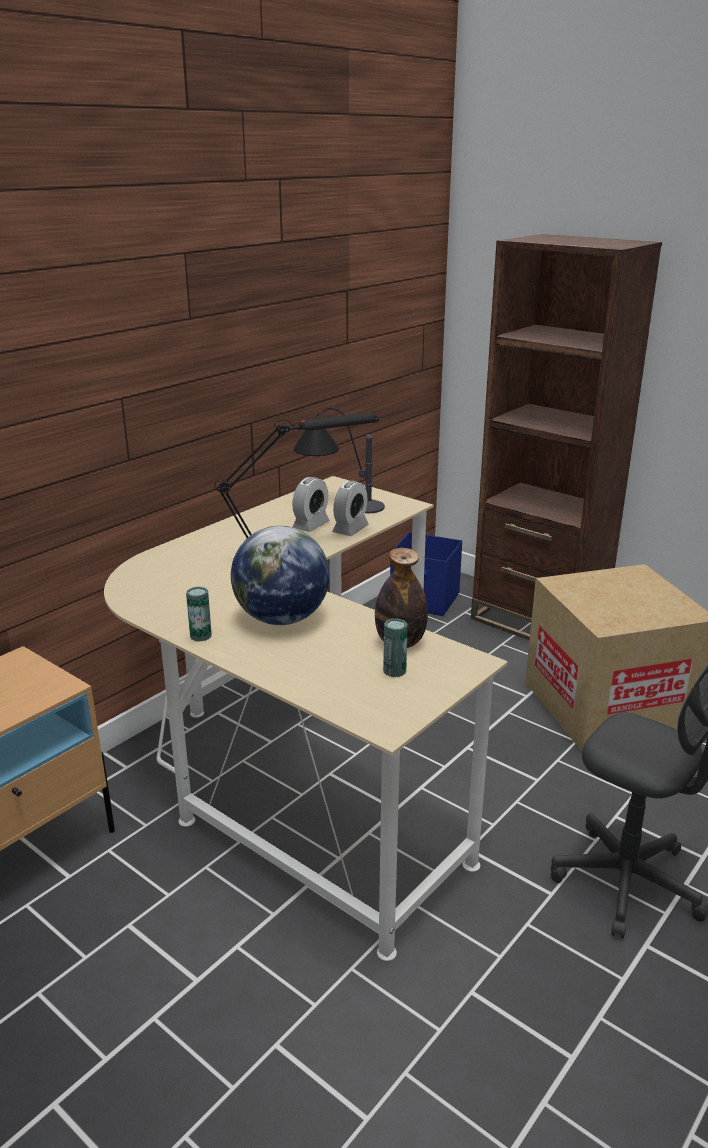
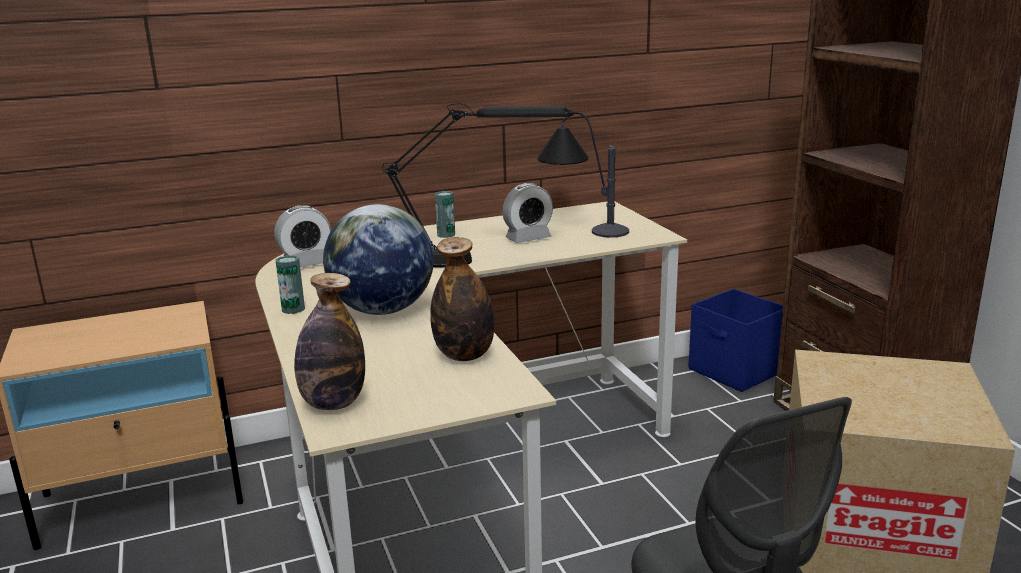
camera: 30 degrees right, 5 degrees down
(350, 529) = (562, 248): alarm clock -> alarm clock (306, 264)
(356, 709) = (333, 403): none -> bottle
(394, 671) = (421, 379): can -> can (446, 235)

